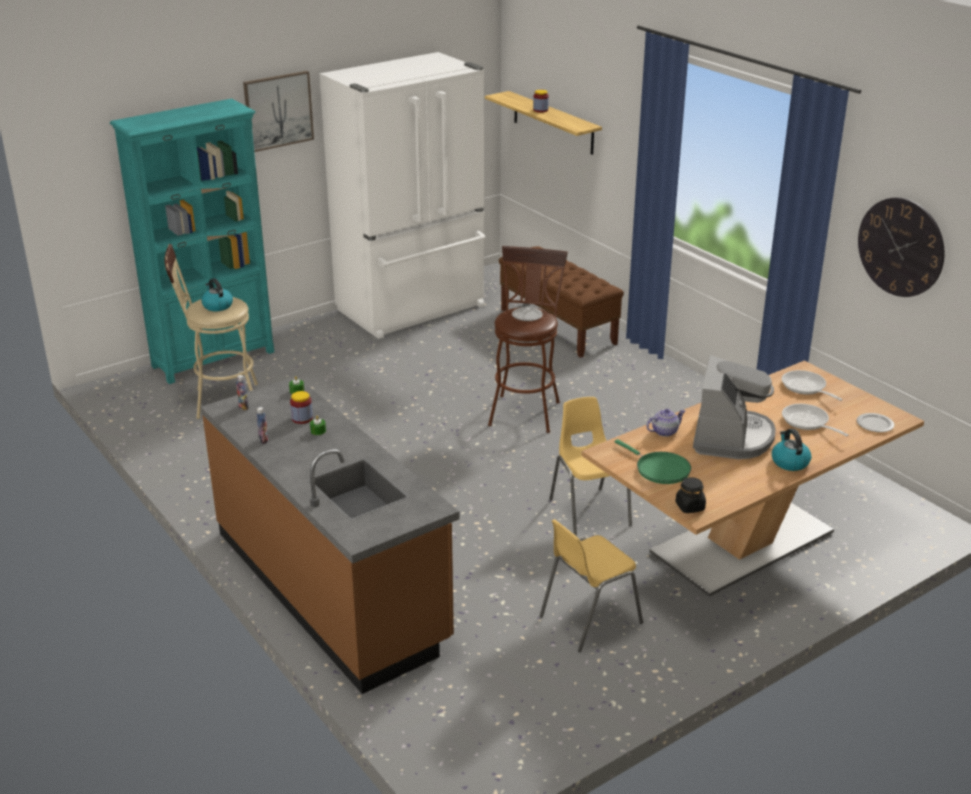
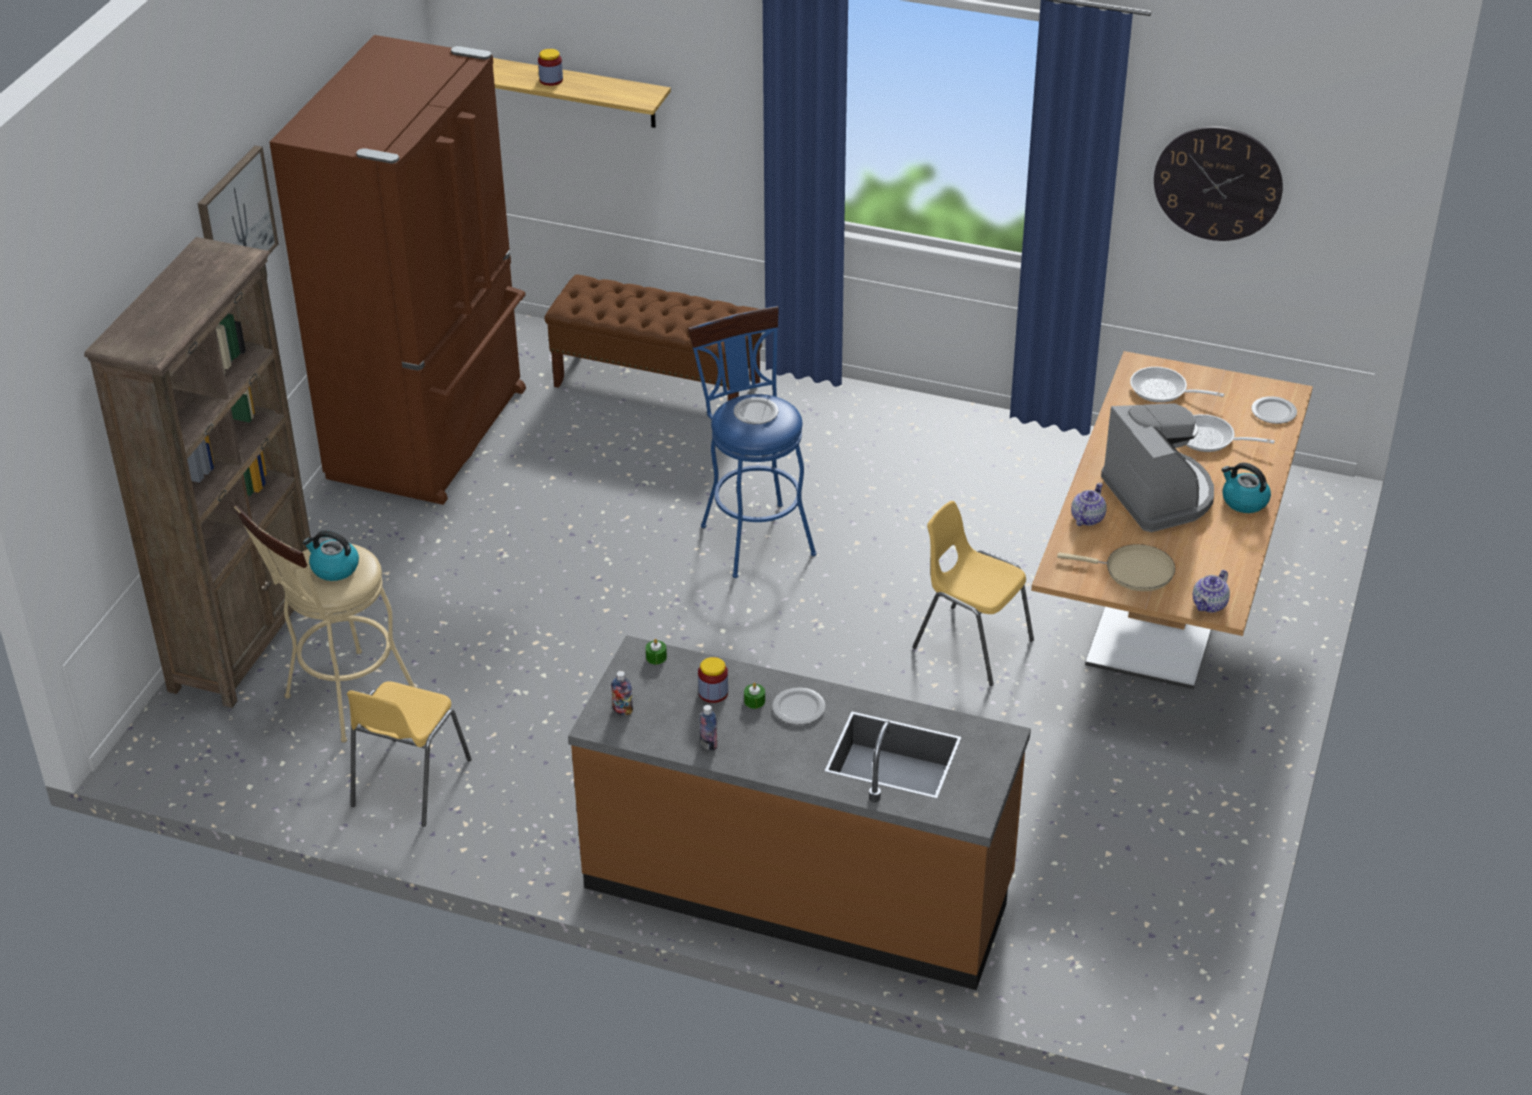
camera: 35 degrees left, 10 degrees up
(214, 359) = (246, 638): turquoise bookcase -> brown bookcase
(337, 444) = (799, 708): none -> plate
(413, 309) = (432, 434): white fridge -> brown fridge
(525, 410) = (753, 534): brown stool -> blue stool
(589, 619) = (1106, 779): yellow chair -> yellow chair (409, 783)
(659, 469) = (1134, 571): green frying pan -> beige frying pan
(689, 506) = (1209, 605): black jar -> teapot

